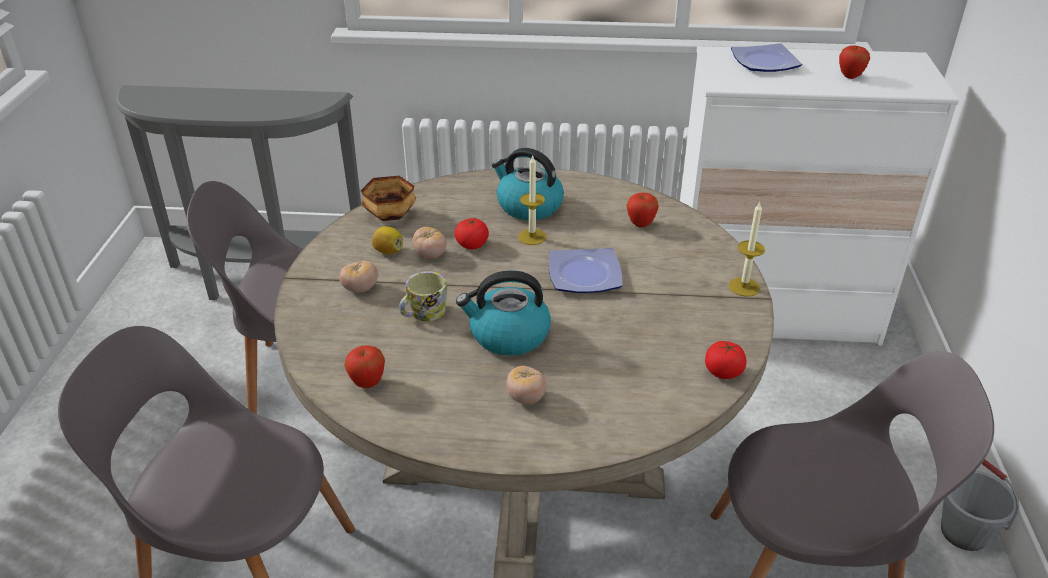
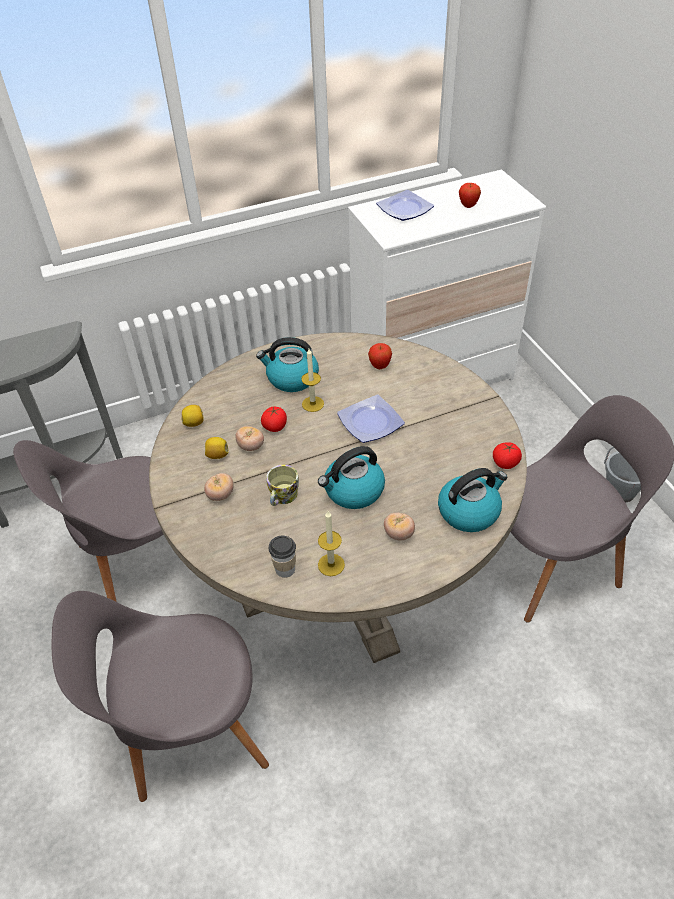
camera: 25 degrees left, 10 degrees up
(367, 383) = (285, 569): apple -> cup
(390, 215) = (194, 423): bowl -> lemon
(634, 406) = (469, 511): none -> kettle
(744, 287) = (477, 393): candle -> candle (331, 565)

